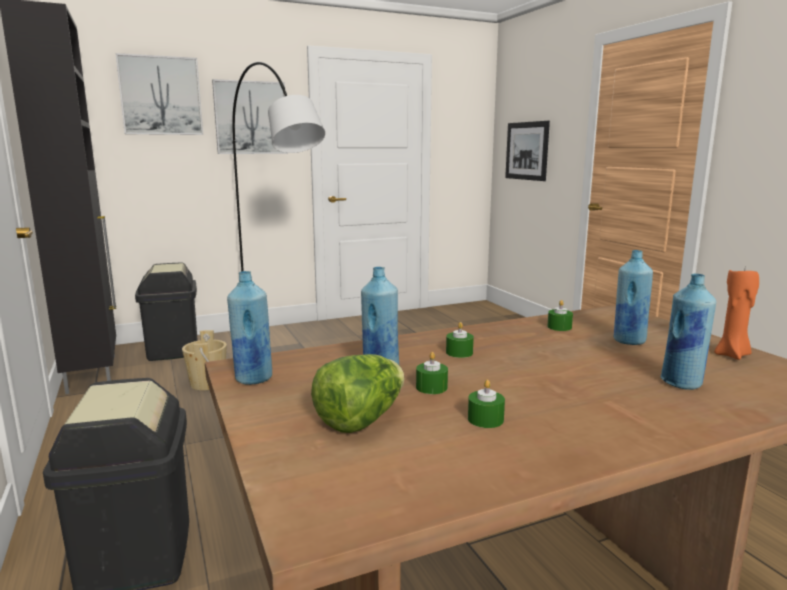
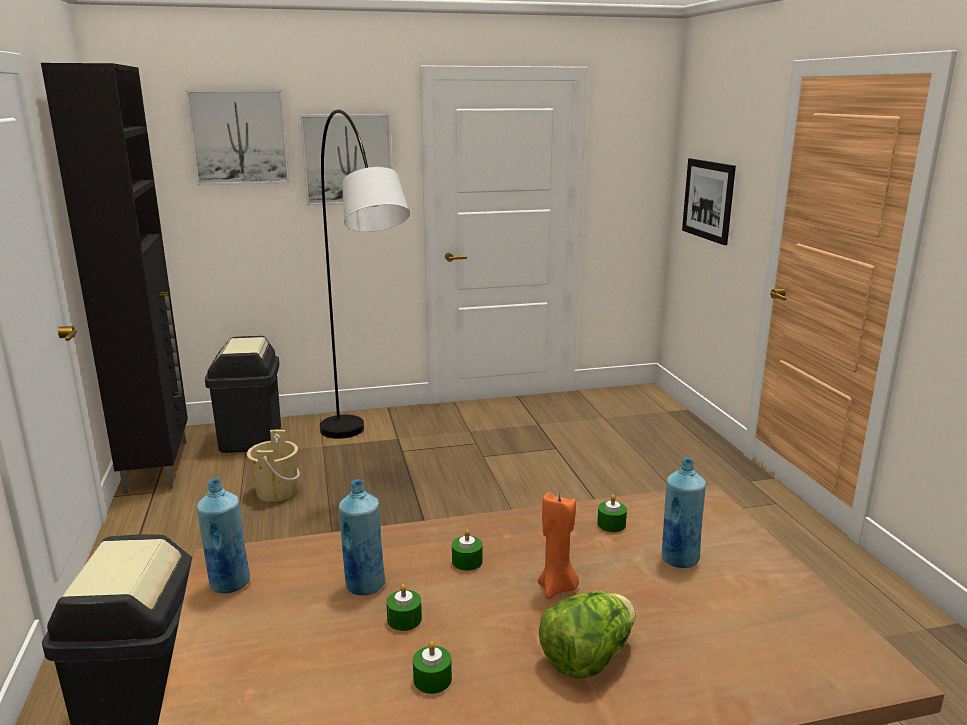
camera: 10 degrees right, 5 degrees up
(361, 420) = (305, 664): lettuce -> lettuce (587, 658)
(681, 383) = (690, 645): blue bottle -> none
(732, 355) = (790, 599): orange candle -> orange candle (557, 588)

